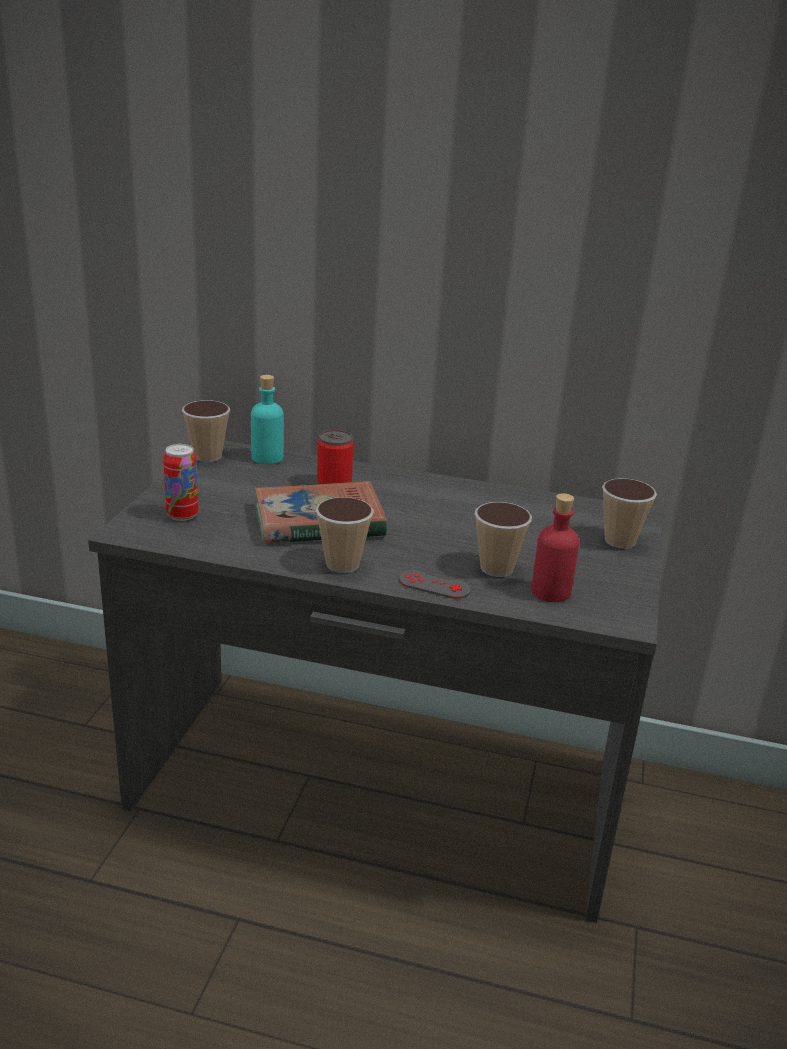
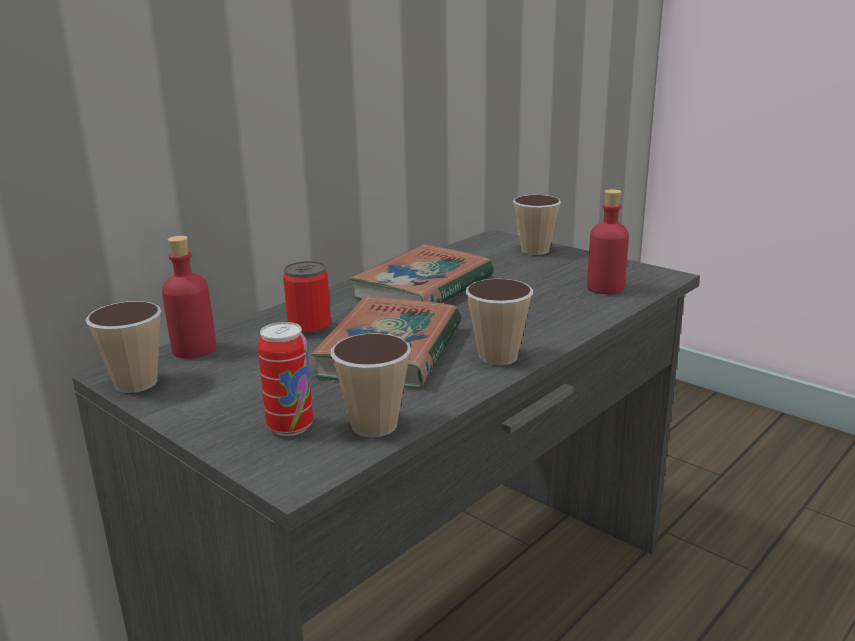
camera: 60 degrees left, 5 degrees down
(267, 458) = (194, 349): turquoise bottle -> red bottle
(434, 585) = (567, 326): grey game controller -> none
(458, 508) = (423, 288): none -> book
(496, 568) = (552, 297): cup -> cup (374, 425)

